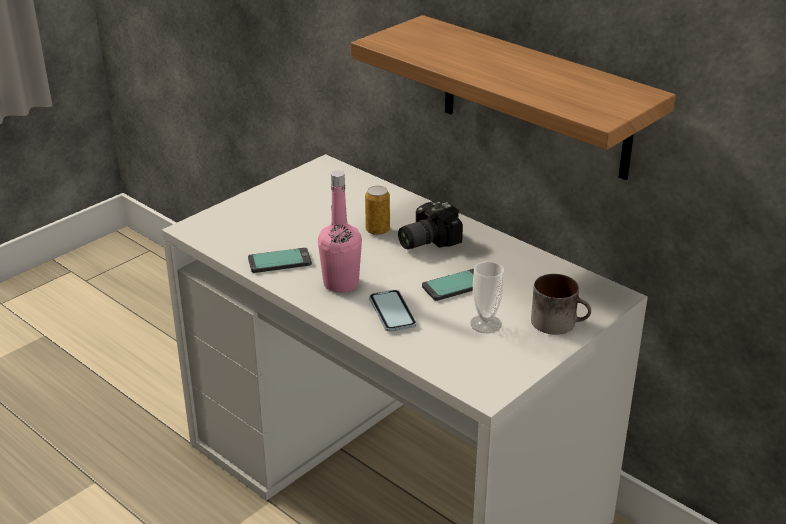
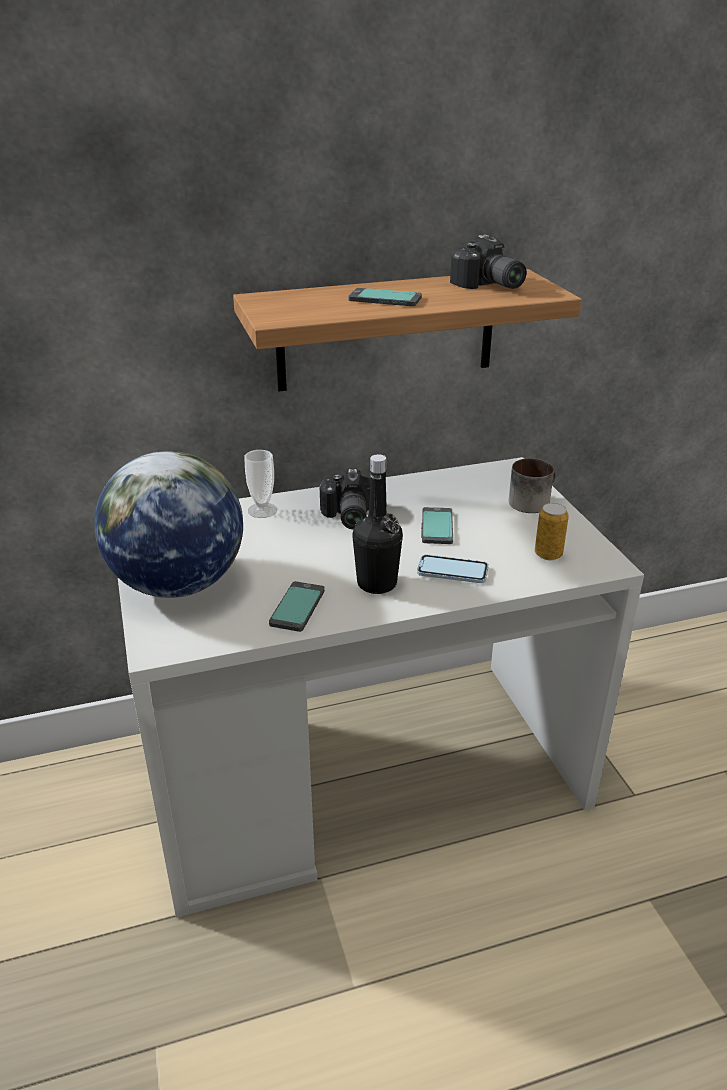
camera: 60 degrees left, 0 degrees up
(266, 208) = (177, 584): none -> globe
(341, 284) = (377, 583): pink bottle -> black bottle
(377, 230) = (301, 534): can -> can (548, 554)
(481, 61) = (385, 299): none -> phone
(486, 324) = (508, 532): cup -> cup (262, 510)
(583, 88) = (488, 286): none -> camera

